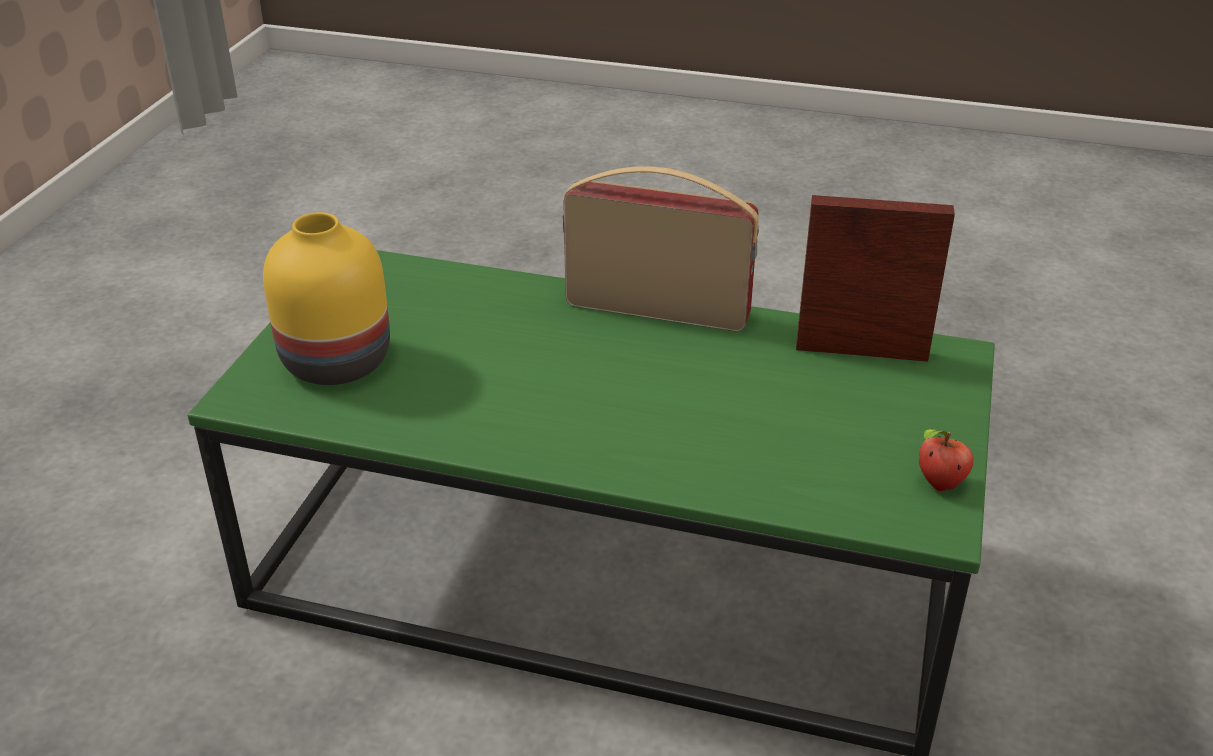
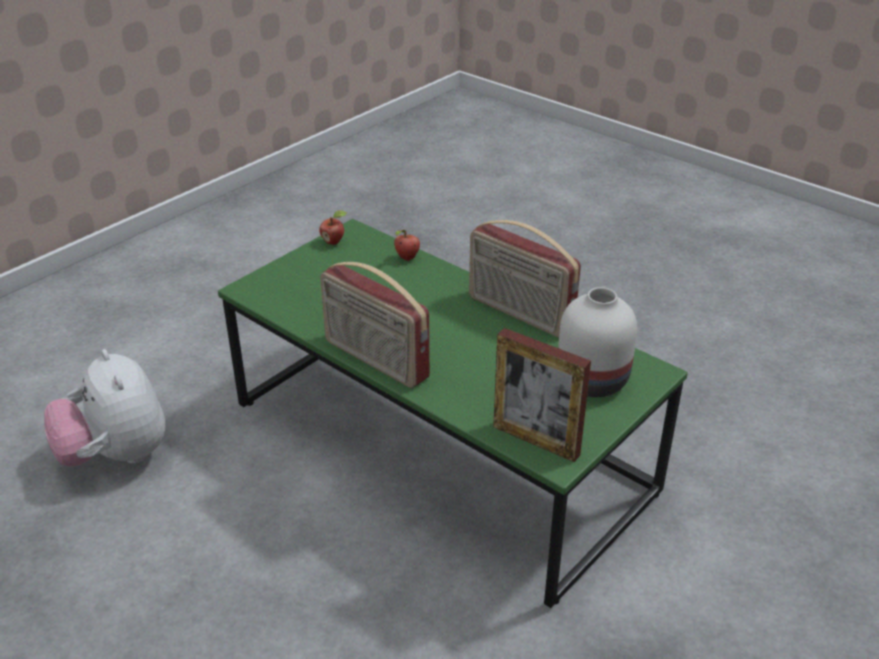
camera: 155 degrees left, 0 degrees up
(335, 360) = (593, 381): yellow vase -> white vase
(494, 435) = (519, 313): none -> radio
(771, 489) = (407, 258): none -> apple
(861, 350) = (291, 303): picture frame -> picture frame (536, 440)
(1010, 425) = (116, 455): none -> plush toy

